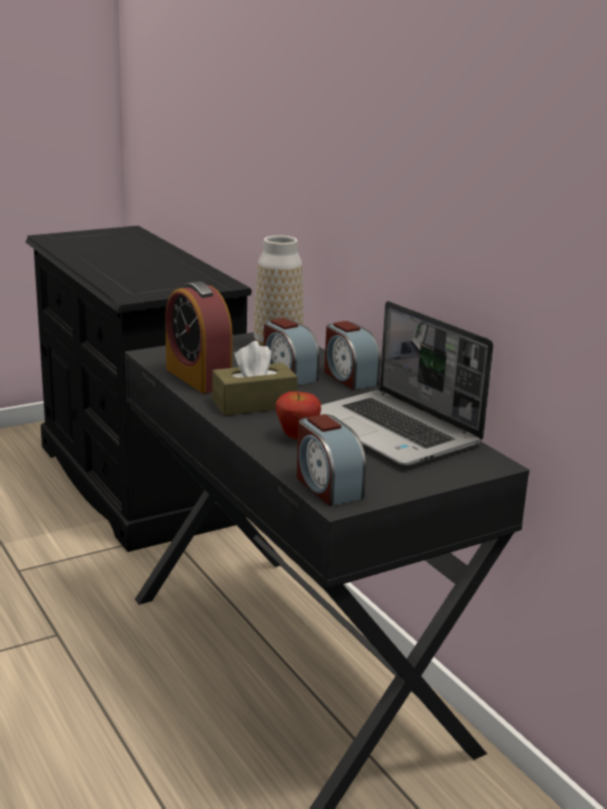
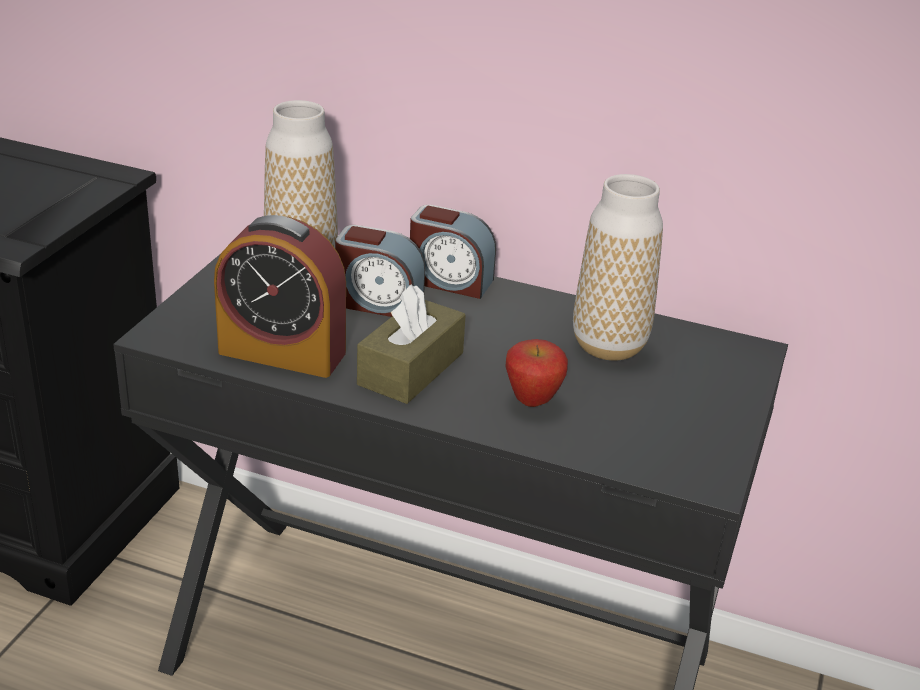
camera: 40 degrees left, 10 degrees up
(327, 486) = (667, 463): alarm clock -> none
(395, 431) = (609, 345): laptop -> vase

